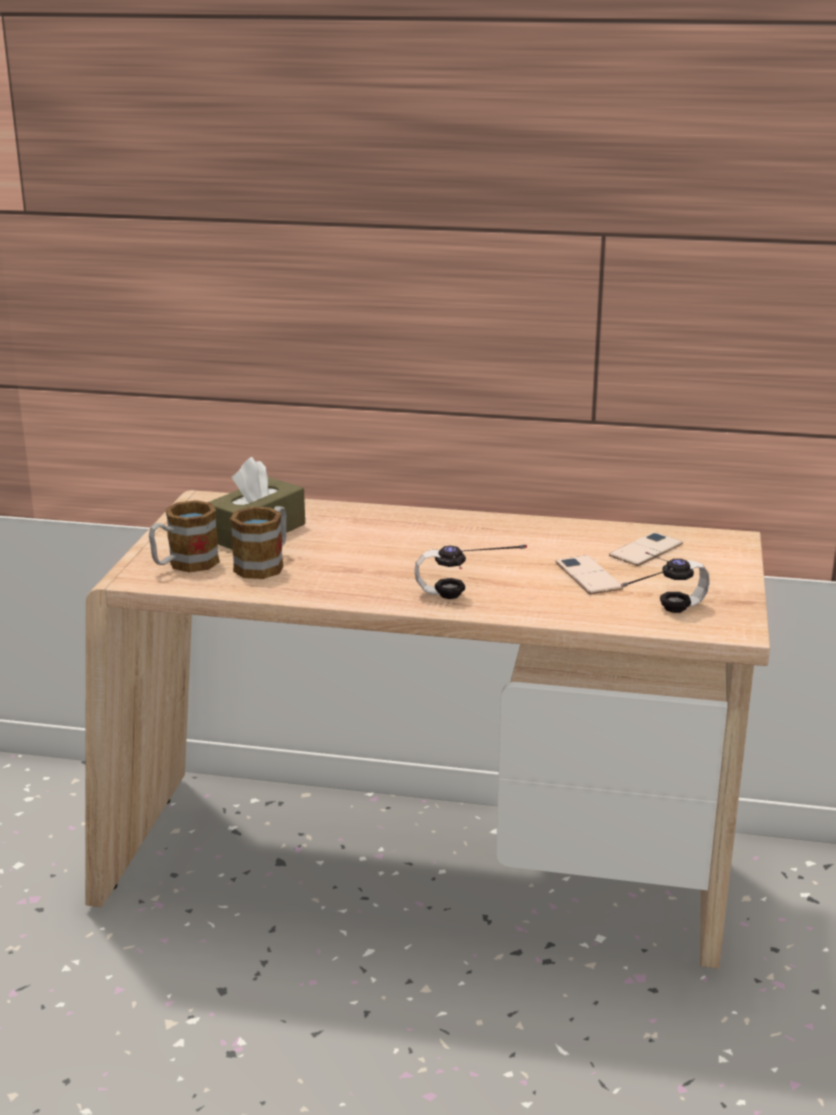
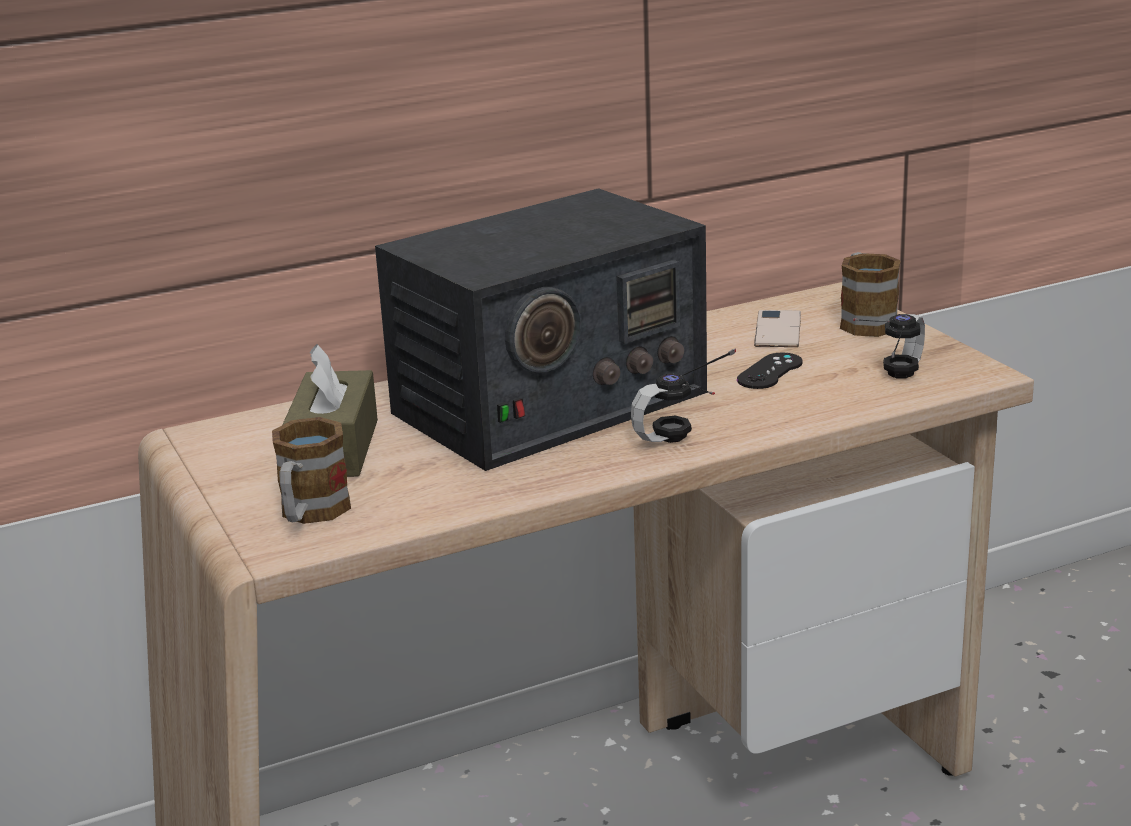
camera: 35 degrees left, 0 degrees up
(265, 564) = (409, 478): mug -> mug (865, 321)
(415, 547) = (548, 403): none -> radio
(588, 576) = (770, 371): phone -> black game controller

